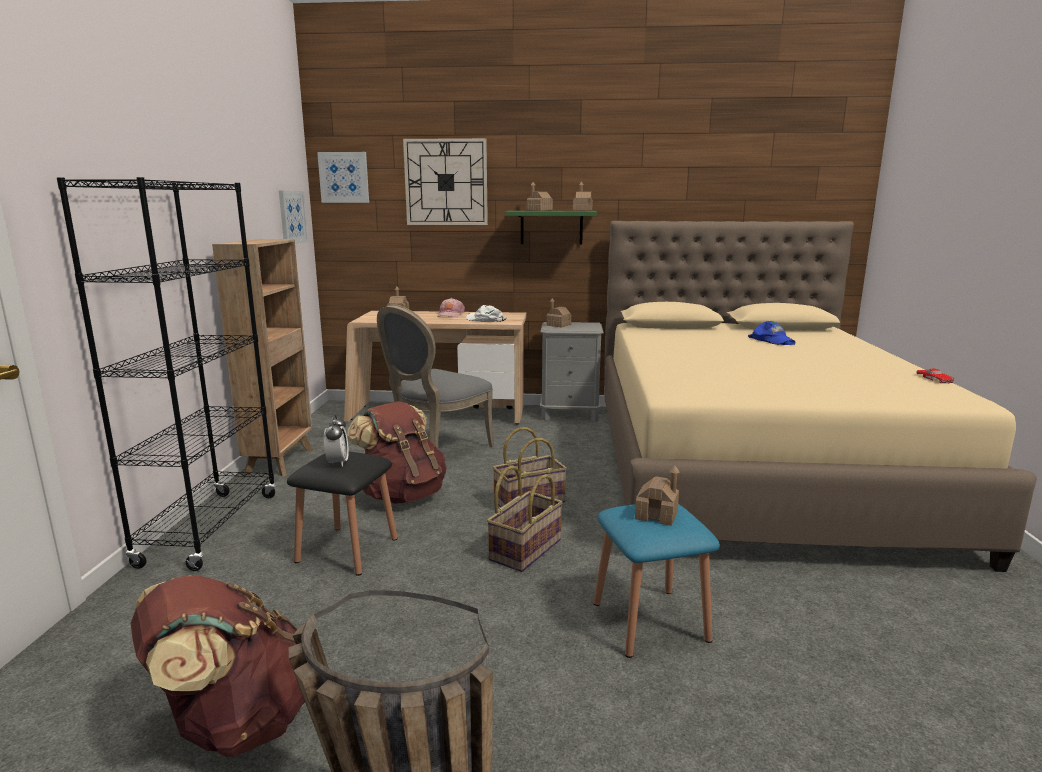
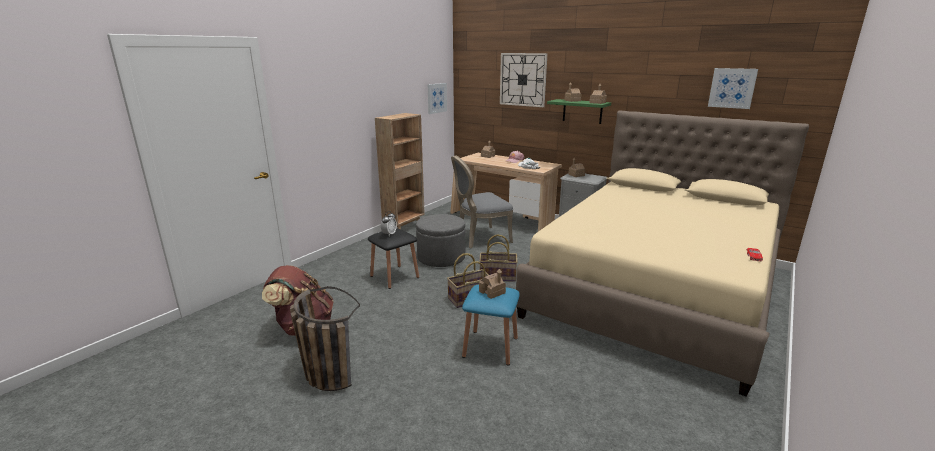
camera: 30 degrees right, 5 degrees up
(210, 529) = (352, 253): black bookcase -> none
(344, 177) = (470, 74): picture -> picture (732, 88)
(402, 495) = (441, 258): brown backpack -> grey ottoman
(772, 340) = (694, 208): blue cap -> none

